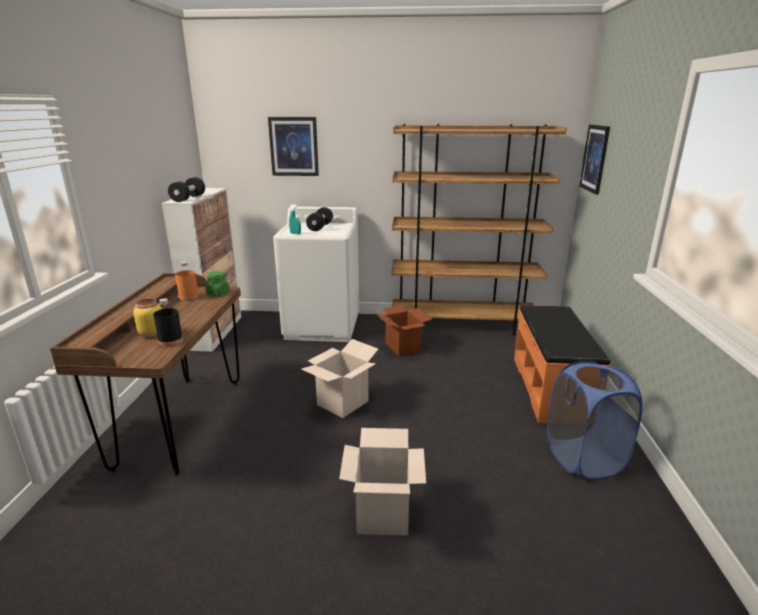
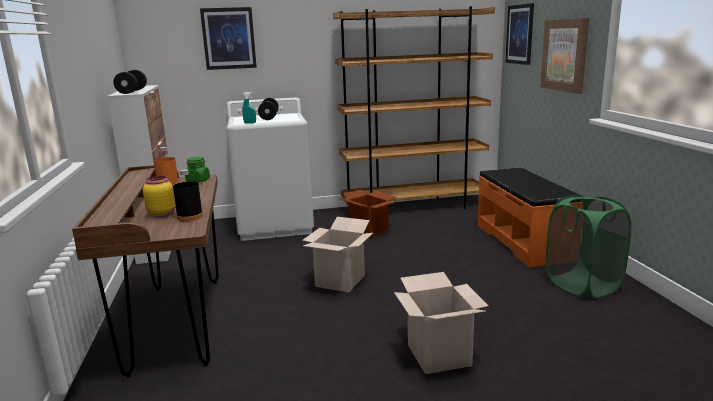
camera: 15 degrees left, 5 degrees down
(583, 459) = (582, 285): blue laundry basket -> green laundry basket
(627, 193) = (565, 55): none -> picture

